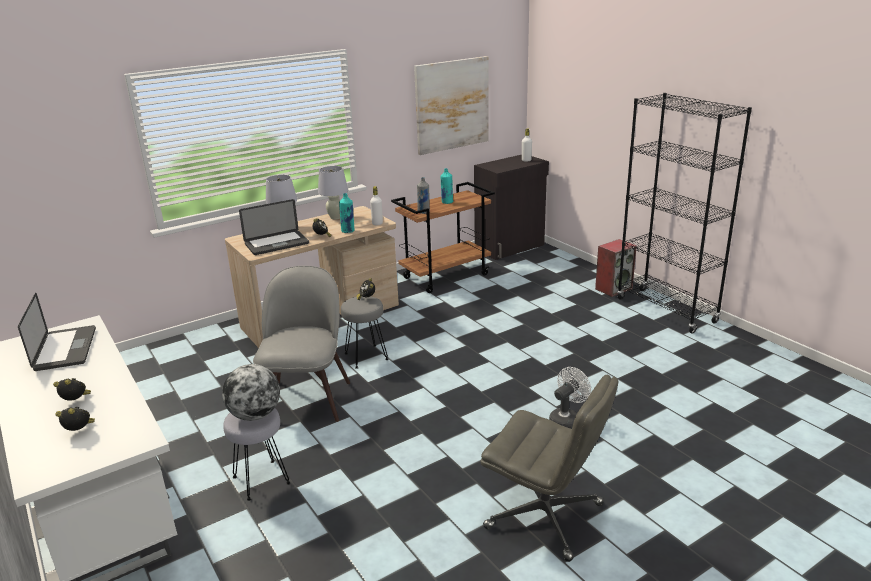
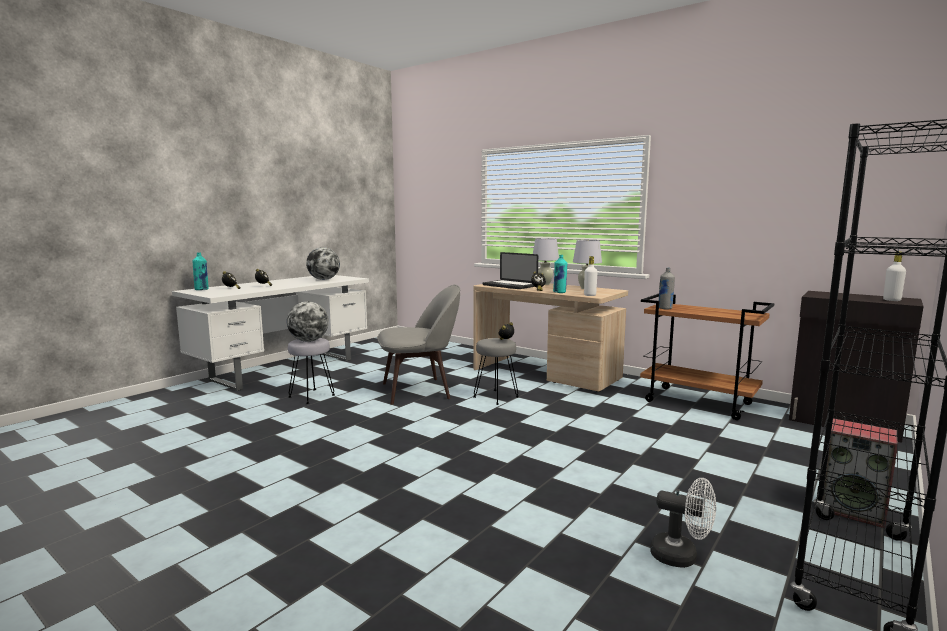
camera: 70 degrees right, 15 degrees down
(65, 349) = (323, 279): laptop -> globe
(447, 202) = (711, 311): turquoise bottle -> turquoise bottle (202, 289)
(452, 105) = (784, 207): picture -> none
(546, 516) = (252, 507): grey office chair -> none
(566, 419) = (436, 502): white fan -> white fan (681, 556)

